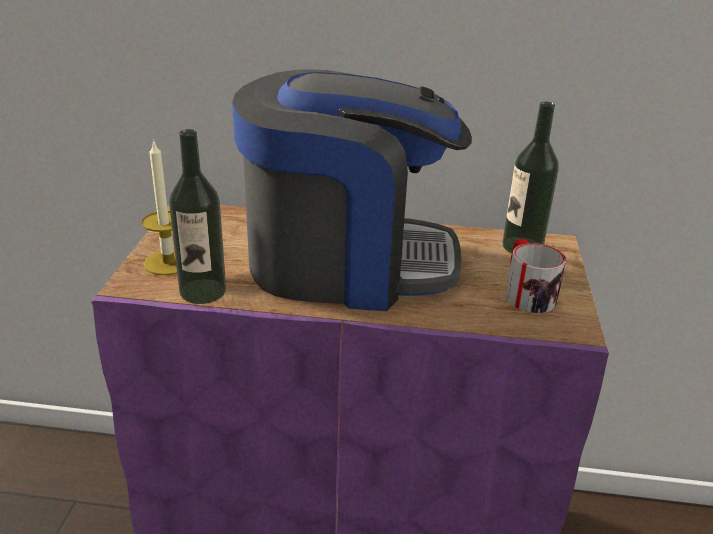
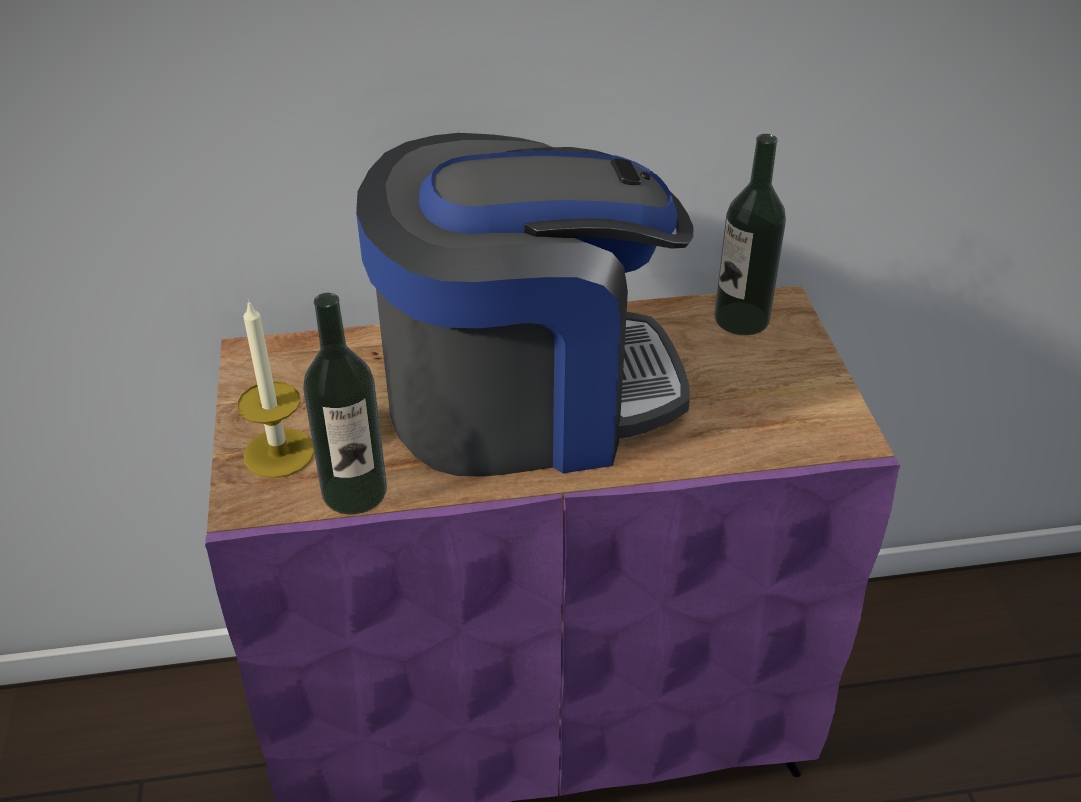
camera: 15 degrees left, 10 degrees up
(526, 293) = (773, 395): mug -> none

